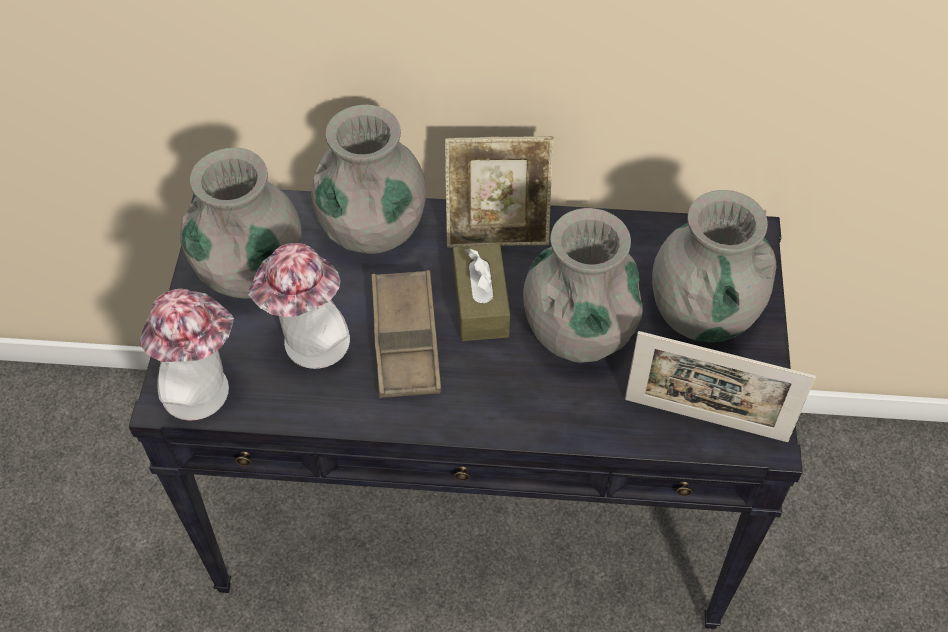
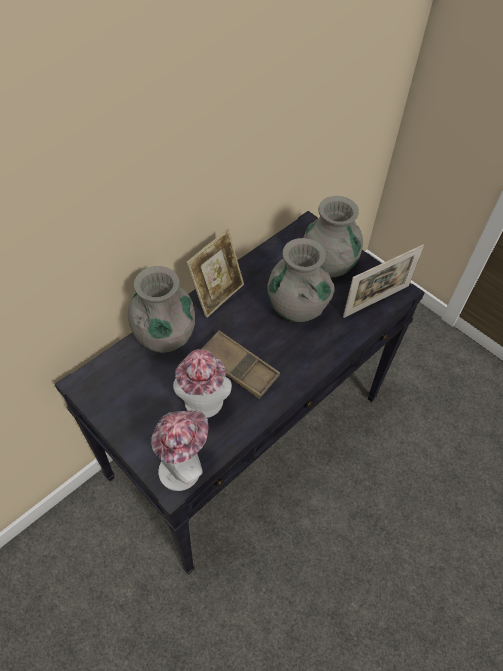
camera: 50 degrees left, 0 degrees up
(251, 271) = (135, 398): grey vase -> none
(480, 303) = (248, 328): brown tissue box -> none

